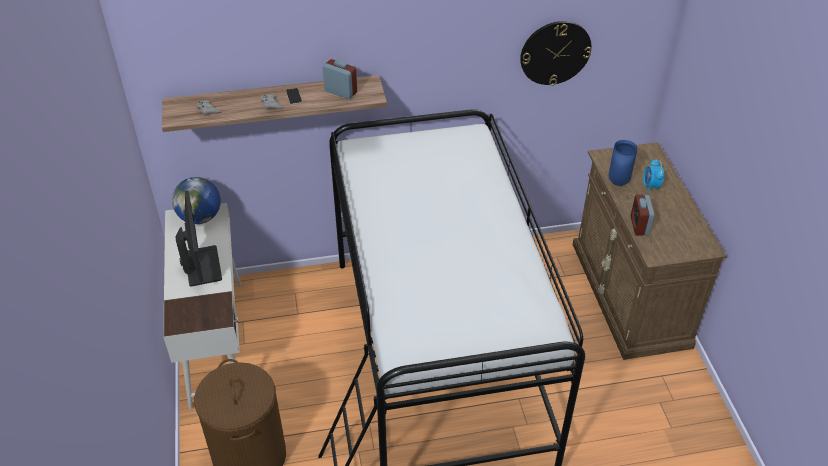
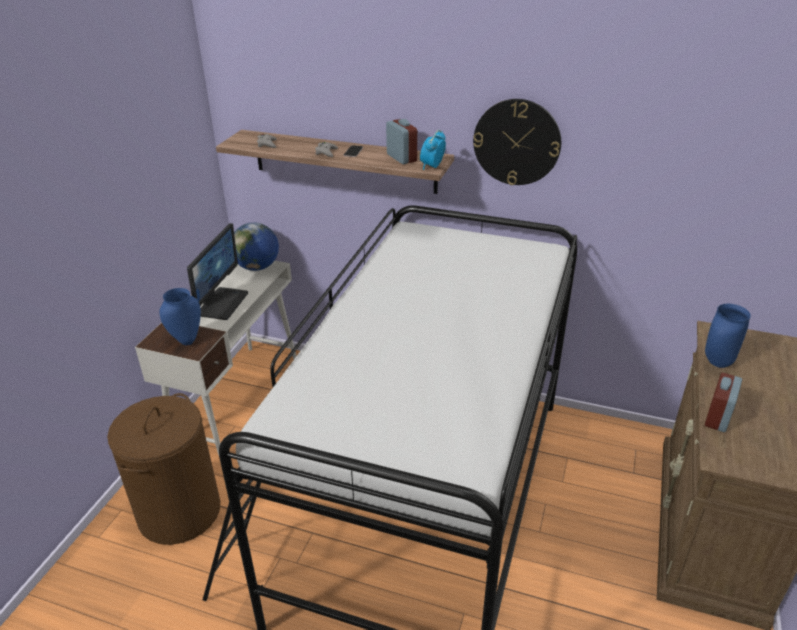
camera: 30 degrees right, 10 degrees down
(204, 312) = (186, 340): none -> blue vase
(555, 52) = (673, 176): wall clock -> wall clock (516, 142)
(650, 186) = (762, 380): alarm clock -> alarm clock (432, 167)

